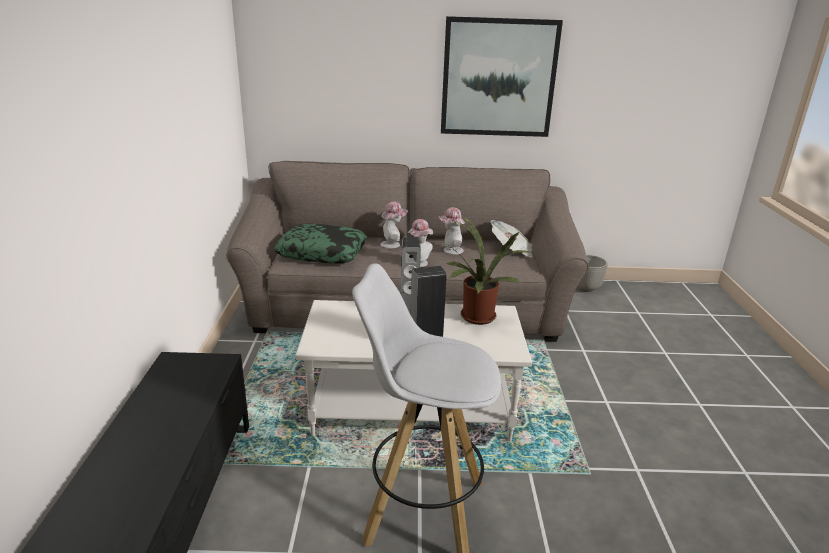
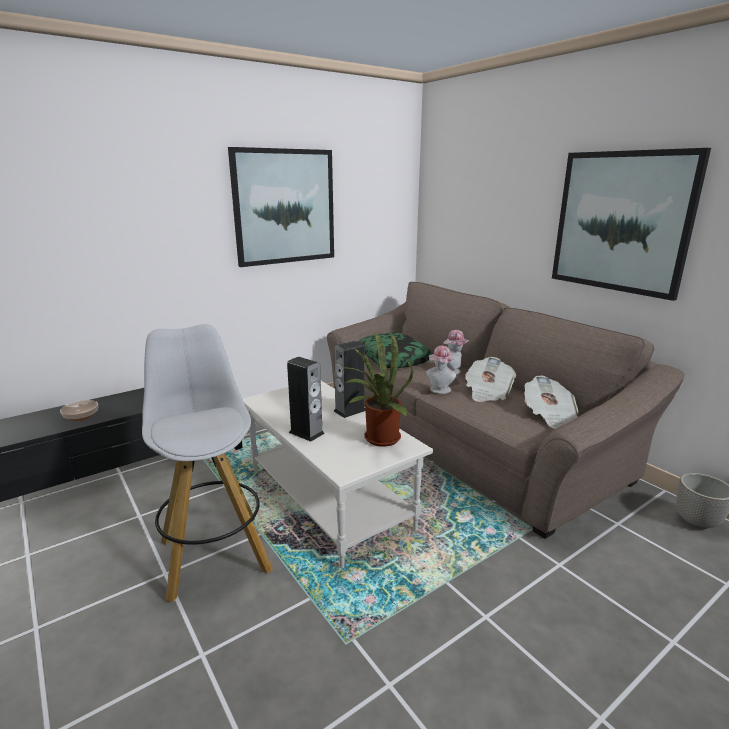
camera: 55 degrees right, 5 degrees down
(129, 494) = (81, 416): none -> bowl
(171, 93) = (284, 207): none -> picture
(450, 250) = (487, 392): hat -> newspaper

